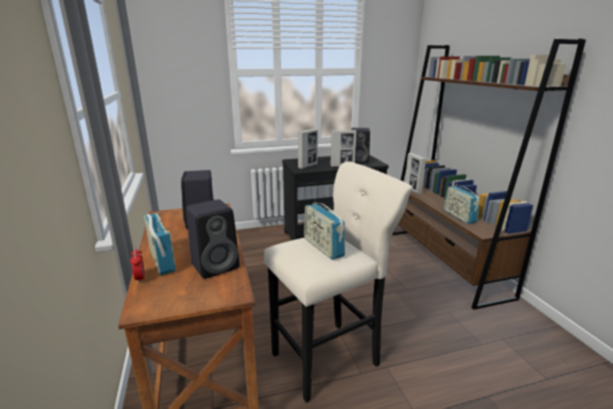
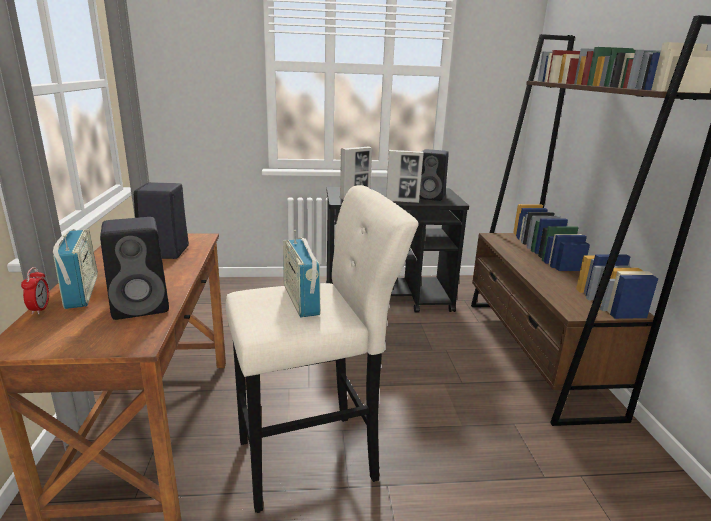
camera: 10 degrees right, 0 degrees up
(412, 190) = (501, 244): picture frame -> none
(459, 216) = (550, 286): radio -> none

